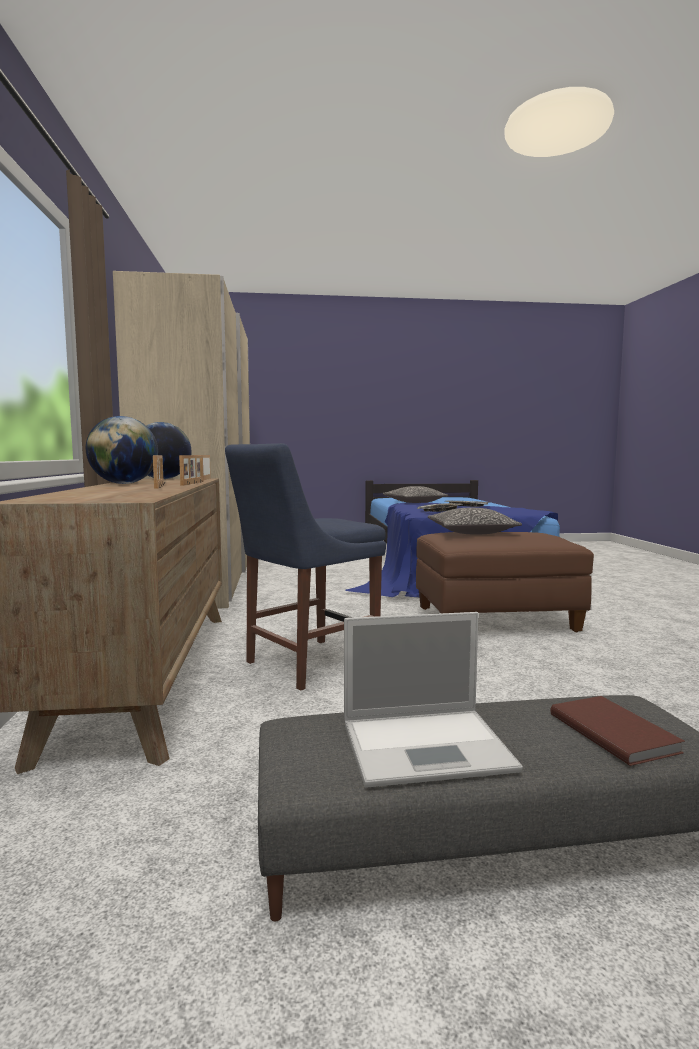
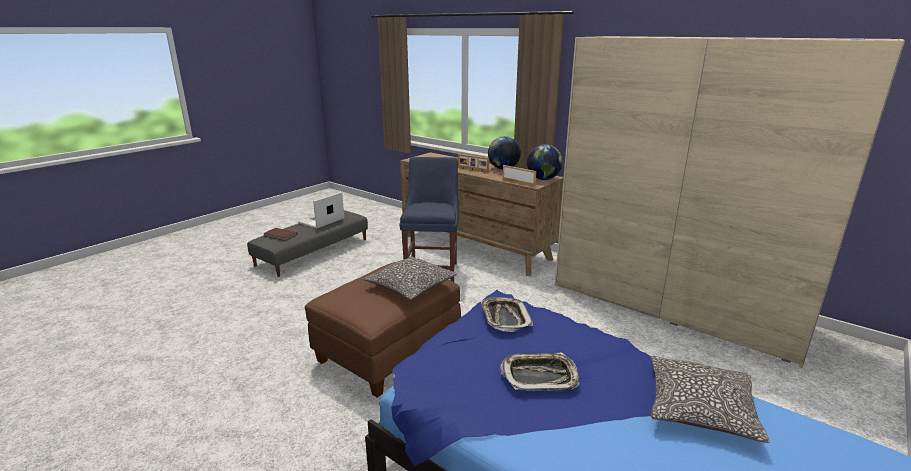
camera: 135 degrees right, 15 degrees up
(193, 483) = (484, 176): picture frame -> none

